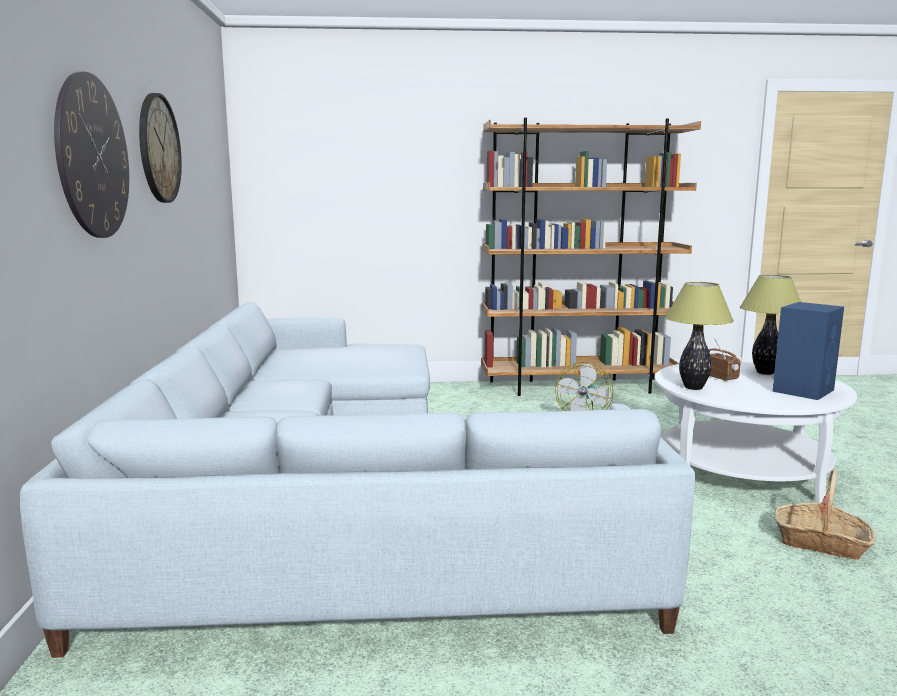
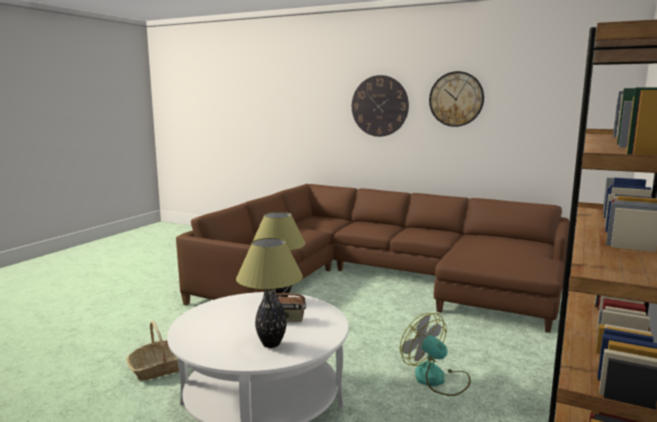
camera: 120 degrees right, 0 degrees up
(324, 491) = (379, 278): grey sofa -> brown sofa
(803, 390) = (213, 332): blue speaker -> none

